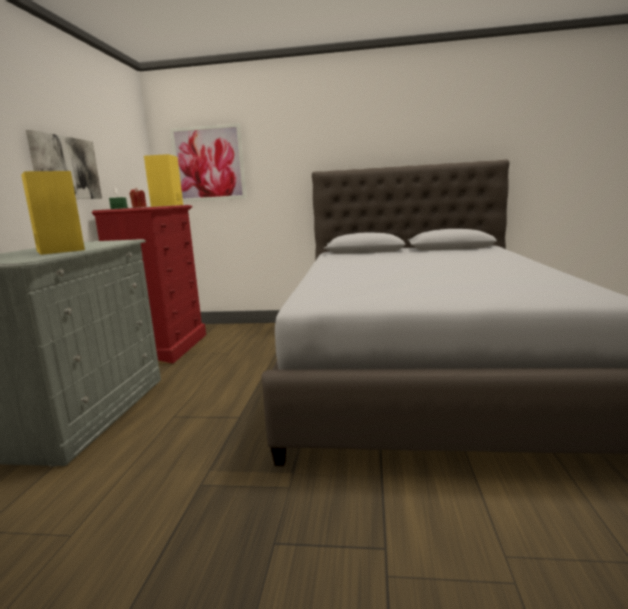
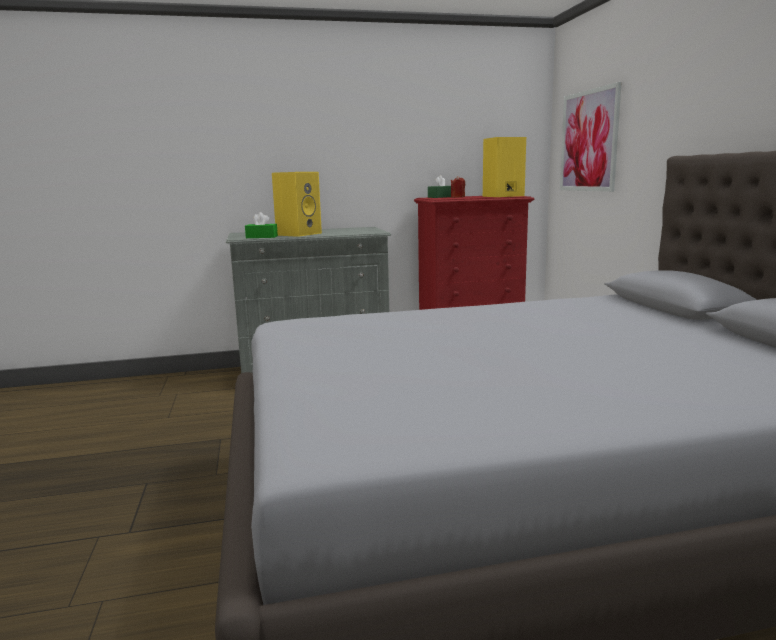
camera: 70 degrees right, 0 degrees up
(43, 256) = (261, 237): none -> green tissue box
(65, 168) = (390, 158): picture -> none

